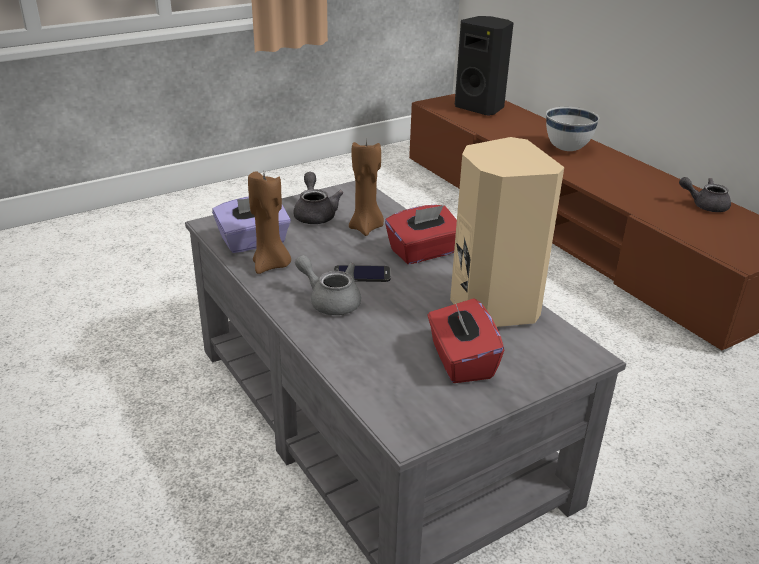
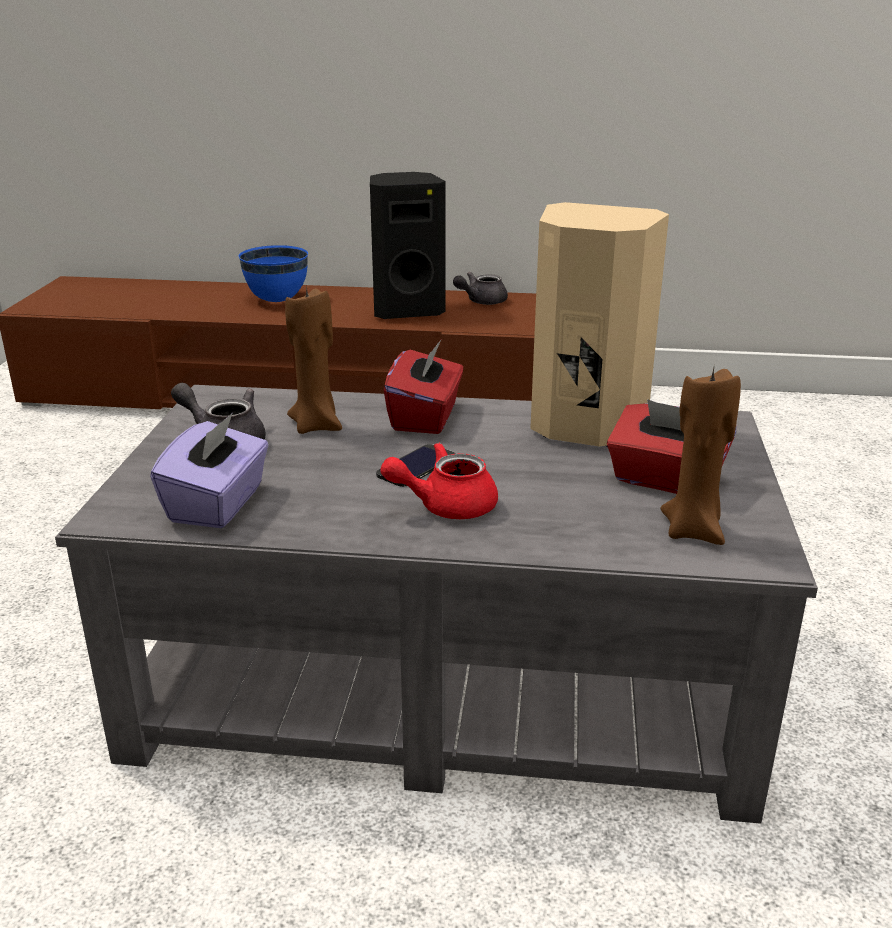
camera: 50 degrees left, 5 degrees down
(271, 265) = (300, 513): brown candle -> brown candle (694, 530)
(330, 301) = (446, 505): grey teapot -> red teapot
(480, 108) = (103, 293): black speaker -> black speaker (406, 311)
(567, 149) = (277, 300): white bowl -> blue bowl

